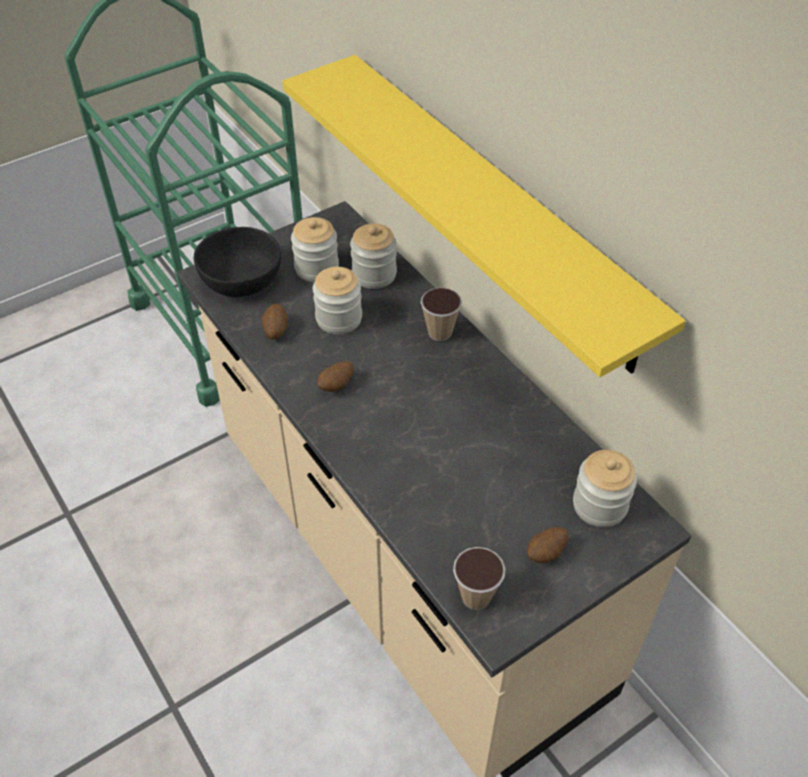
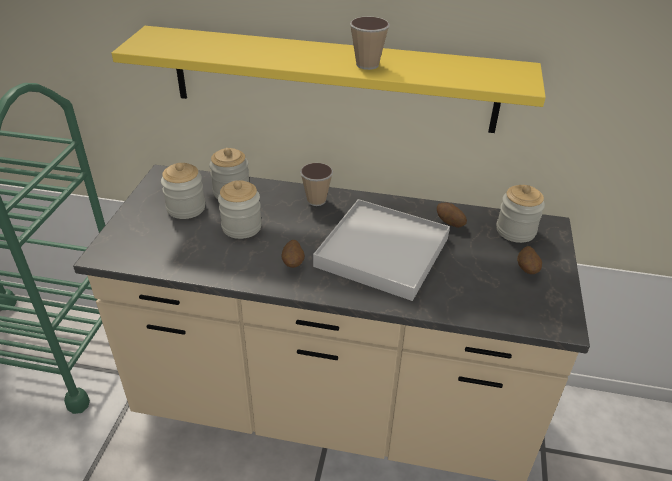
camera: 45 degrees left, 10 degrees down
(241, 278) = (136, 242): black bowl -> none
(275, 331) = (206, 257): potato -> potato (449, 223)
(429, 431) = (383, 252): none -> white tray
(476, 597) = (528, 316): cup -> cup (367, 65)

